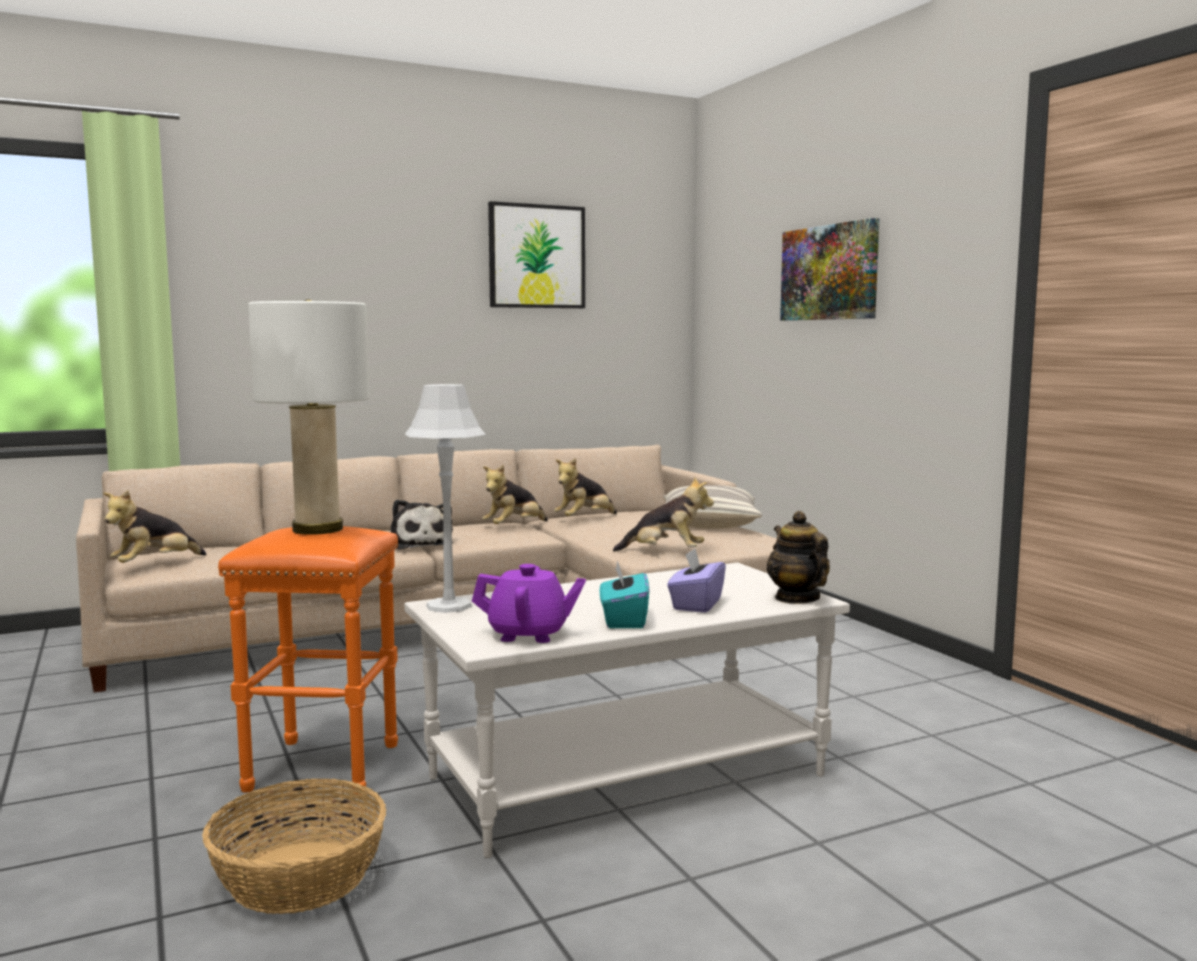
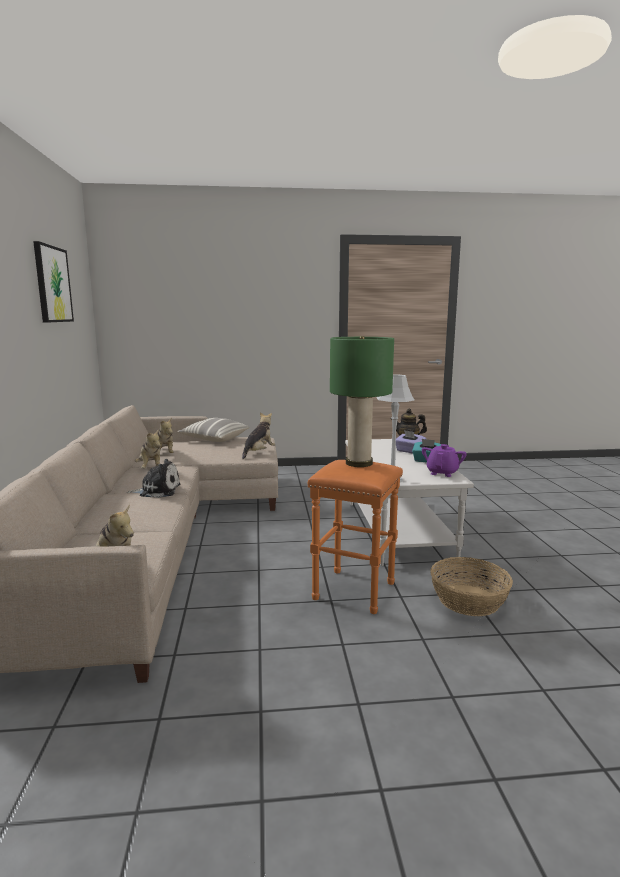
camera: 70 degrees left, 5 degrees up
(317, 529) = (359, 463): white table lamp -> green table lamp
(829, 273) = (226, 305): picture -> none

